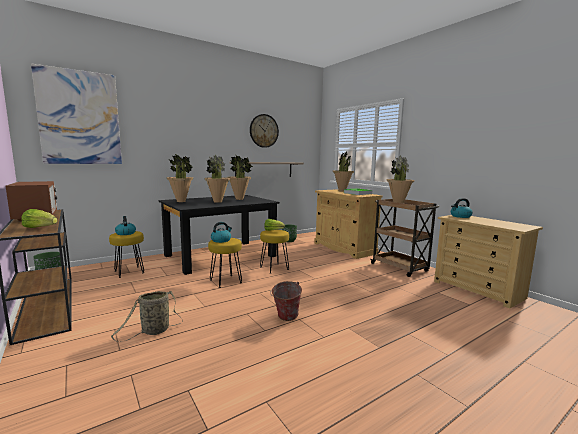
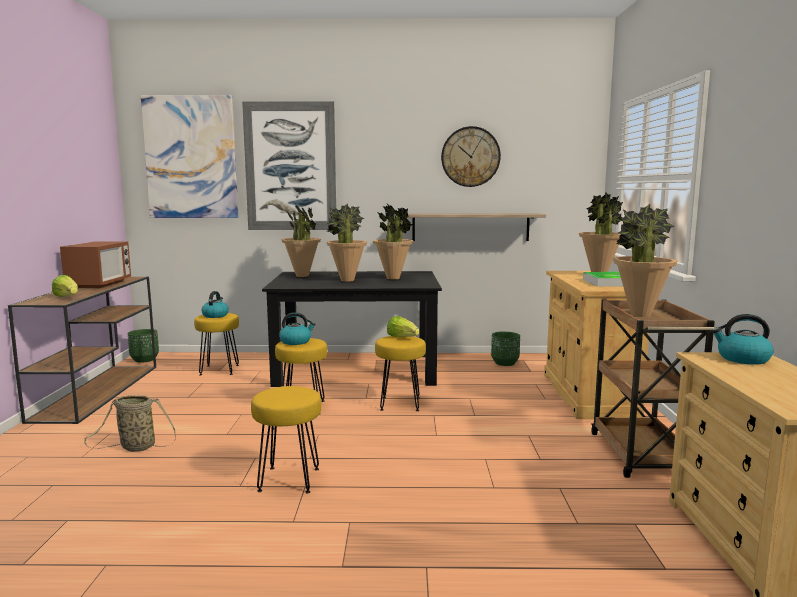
camera: 35 degrees right, 0 degrees up
(159, 130) = (290, 167): none -> picture
(285, 318) = (290, 479): bucket -> yellow stool

